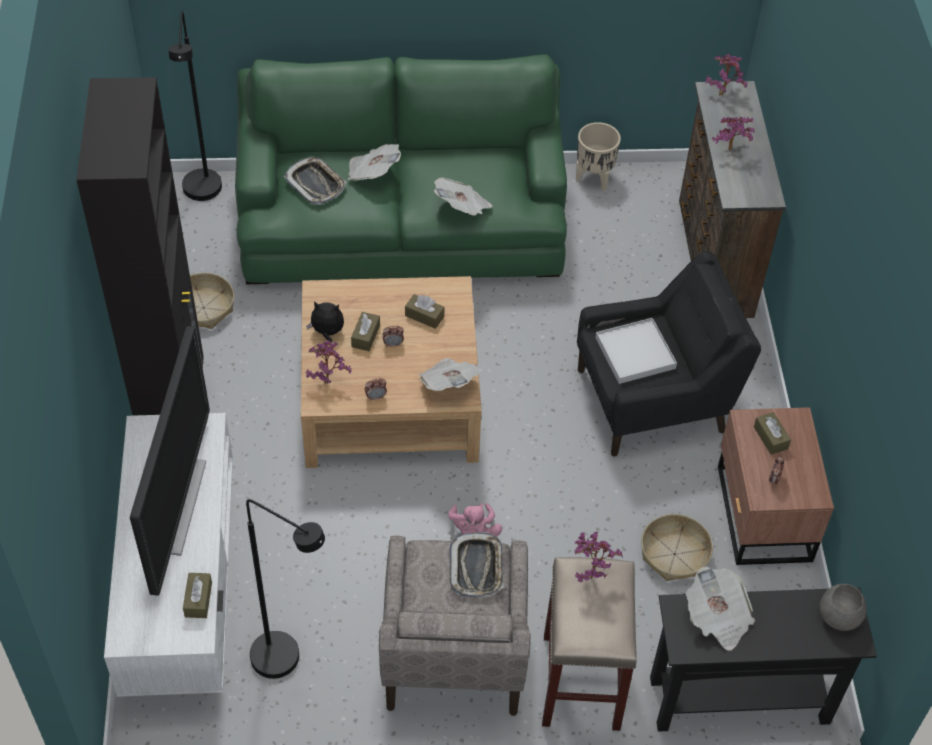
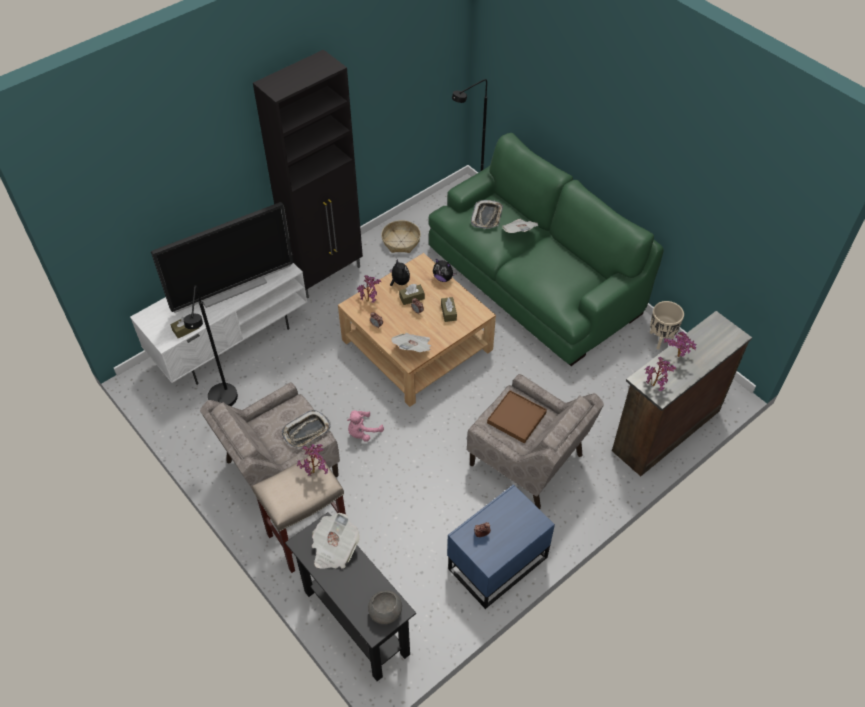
camera: 55 degrees right, 0 degrees up
(364, 287) = (443, 278): none -> plush toy
(462, 208) = (534, 281): newspaper -> none
(635, 353) = (516, 418): white tray -> brown tray
(653, 400) = (527, 461): black armchair -> beige armchair
(674, 554) = (429, 533): basket -> none
(723, 93) = (722, 328): potted plant -> potted plant (655, 385)
(761, 515) = (495, 562): brown nightstand -> blue nightstand
(770, 438) = (511, 516): brown tissue box -> none

